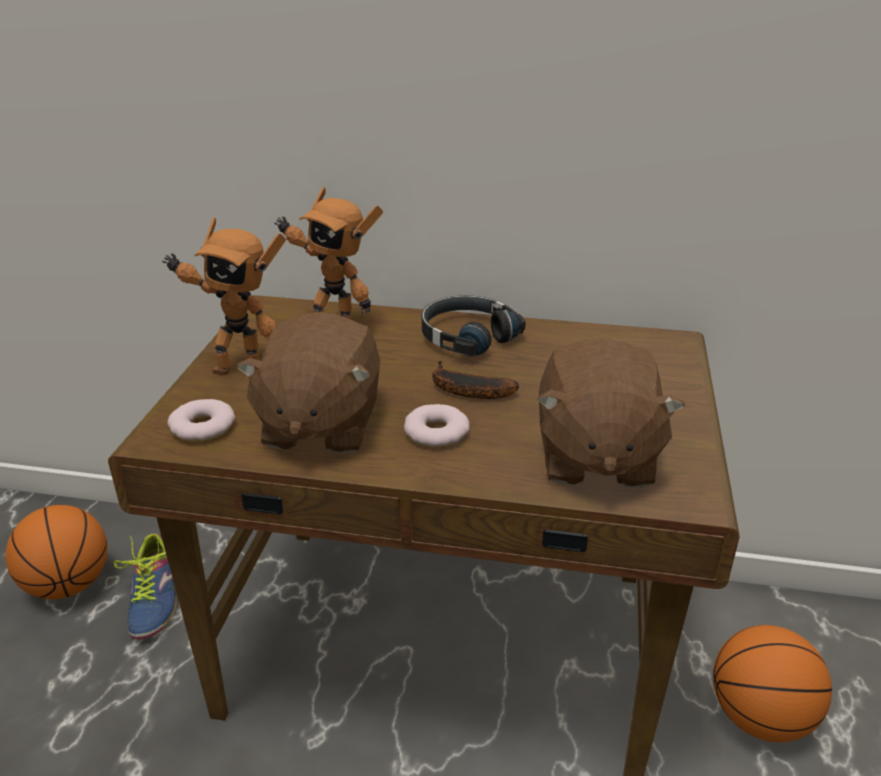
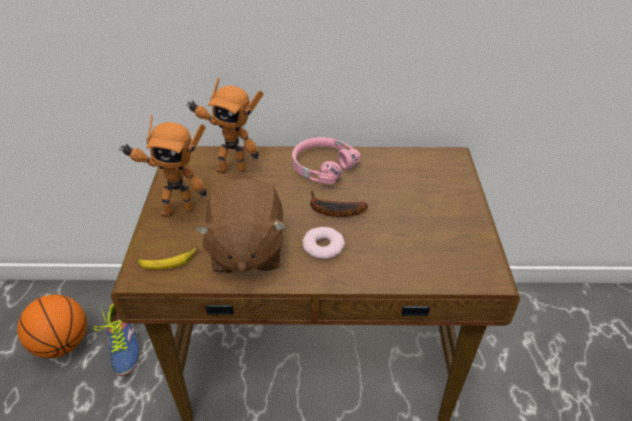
camera: 10 degrees left, 10 degrees up
(202, 427) = (168, 261): donut -> banana
(467, 336) = (322, 166): black headphones -> pink headphones
(594, 456) = (425, 253): brown plush toy -> none
(759, 717) = (508, 367): basketball -> none

